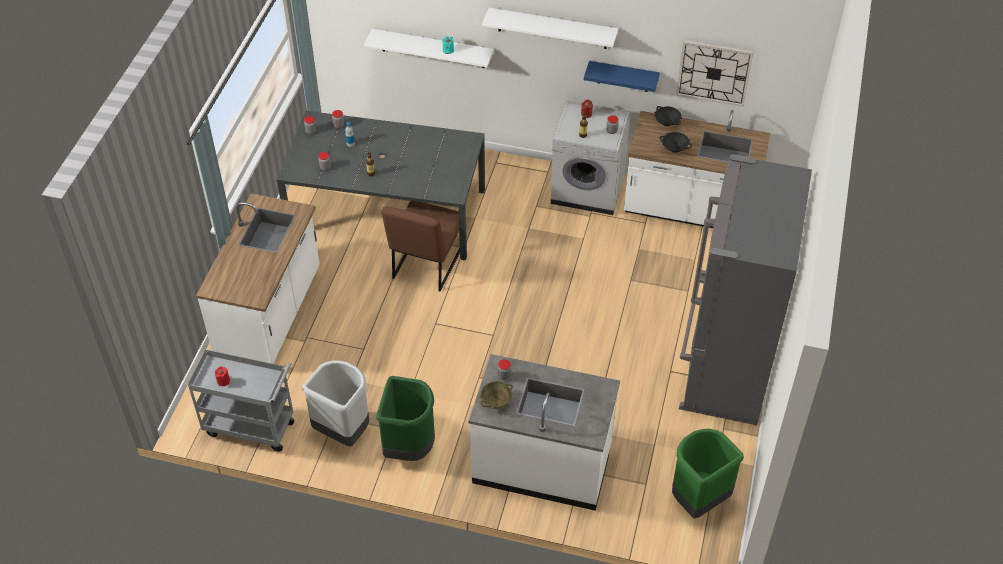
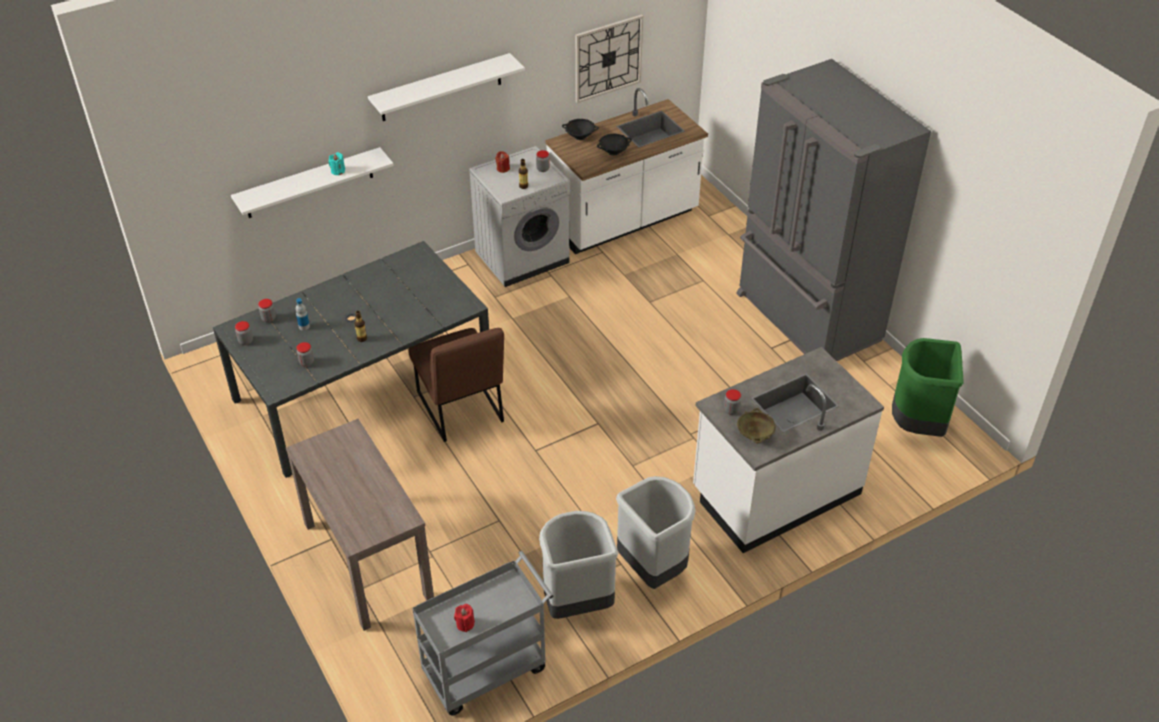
camera: 45 degrees left, 5 degrees down
(271, 315) = (367, 559): white counter -> brown console table
(409, 448) = (653, 569): green trash can -> grey trash can
(623, 76) = (521, 109): blue shelf -> none

